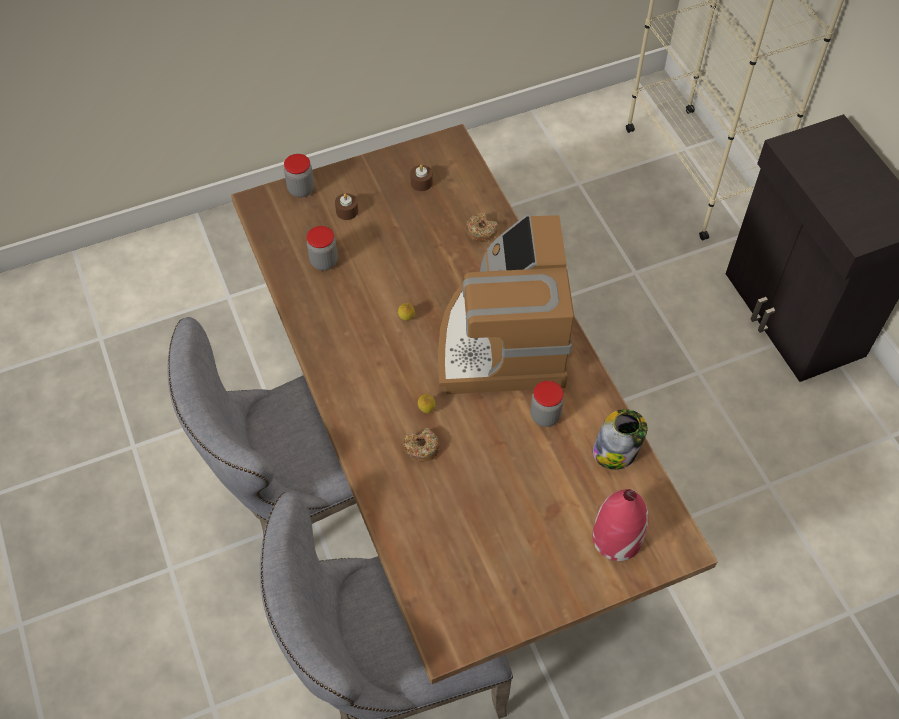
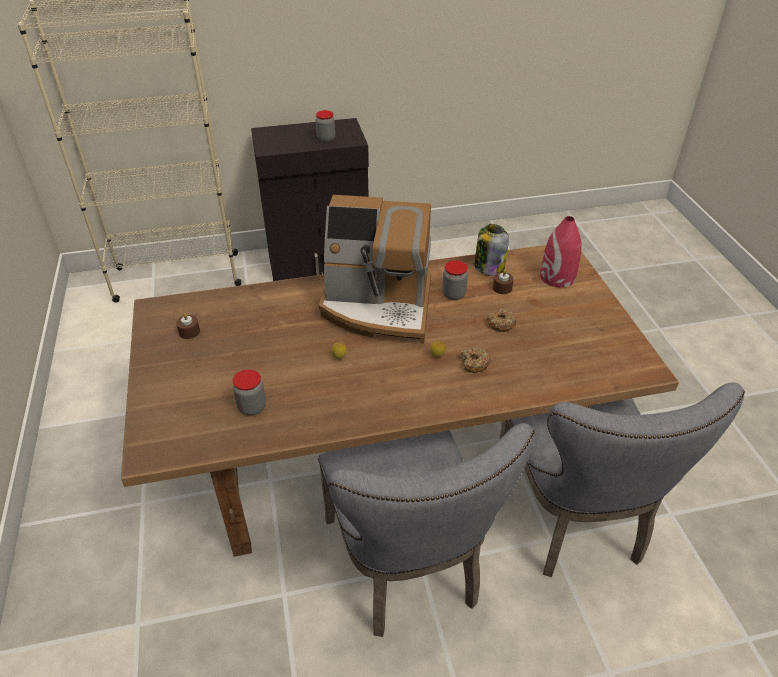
camera: 80 degrees left, 15 degrees down
(301, 189) = (149, 417): jar -> jar (326, 139)
(347, 211) = (197, 385): brown candle -> brown candle (502, 288)
(481, 231) = (263, 303): donut -> donut (501, 324)

